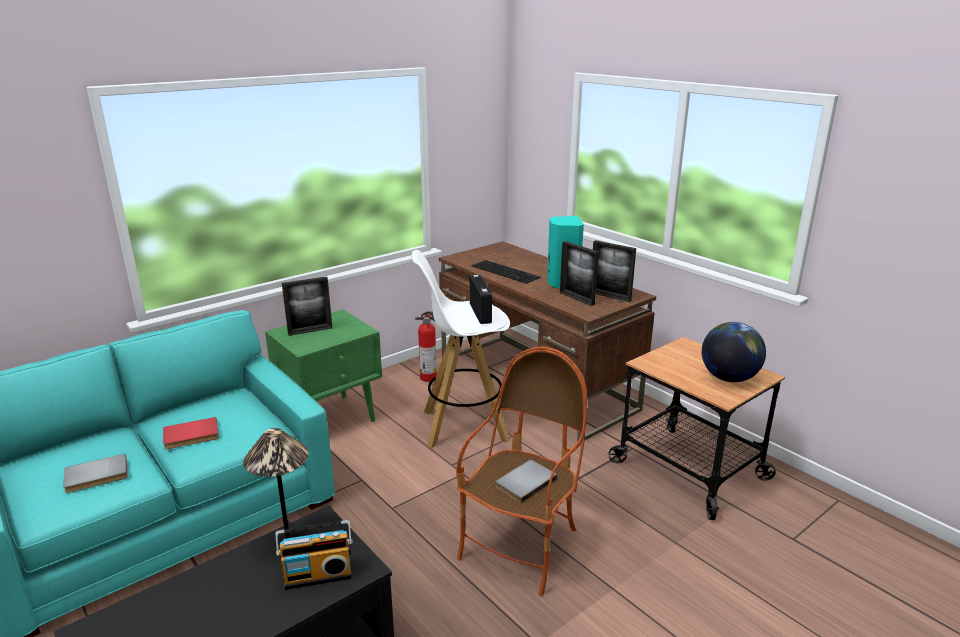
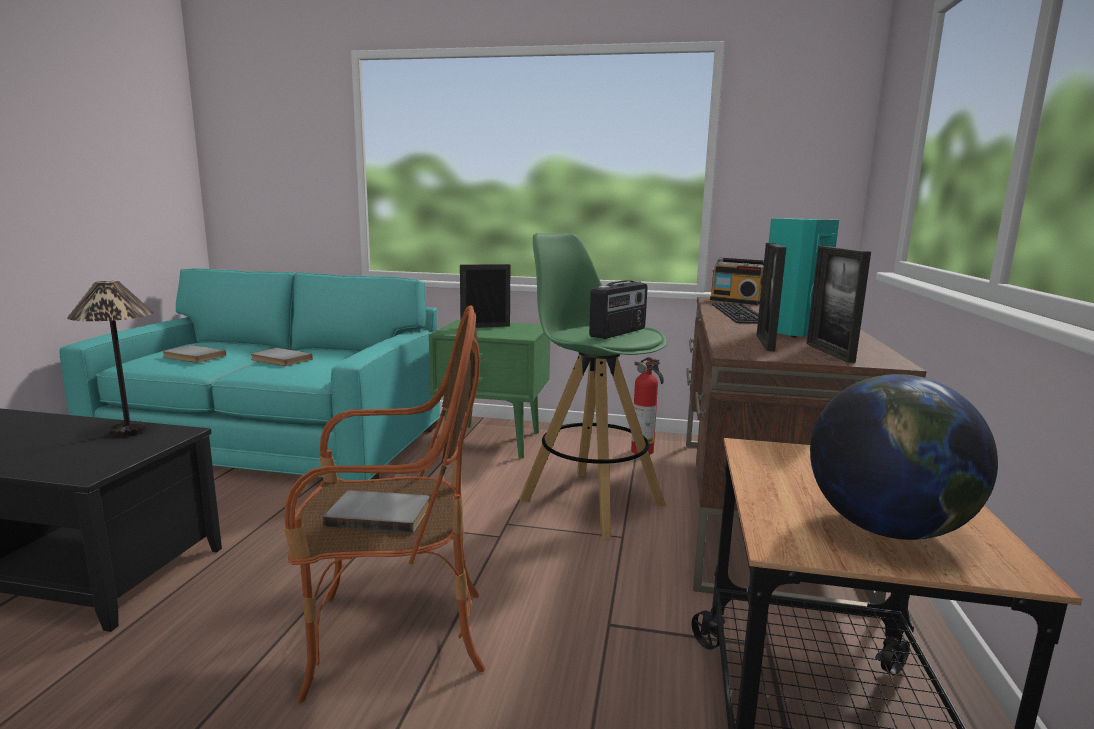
camera: 50 degrees right, 10 degrees down
(191, 436) = (279, 360): red book -> grey book
(310, 331) = (485, 326): picture frame -> picture frame turned 135 degrees clockwise
(318, 574) = (69, 457): radio -> radio (736, 301)
(463, 426) = (590, 501): white stool -> green stool

